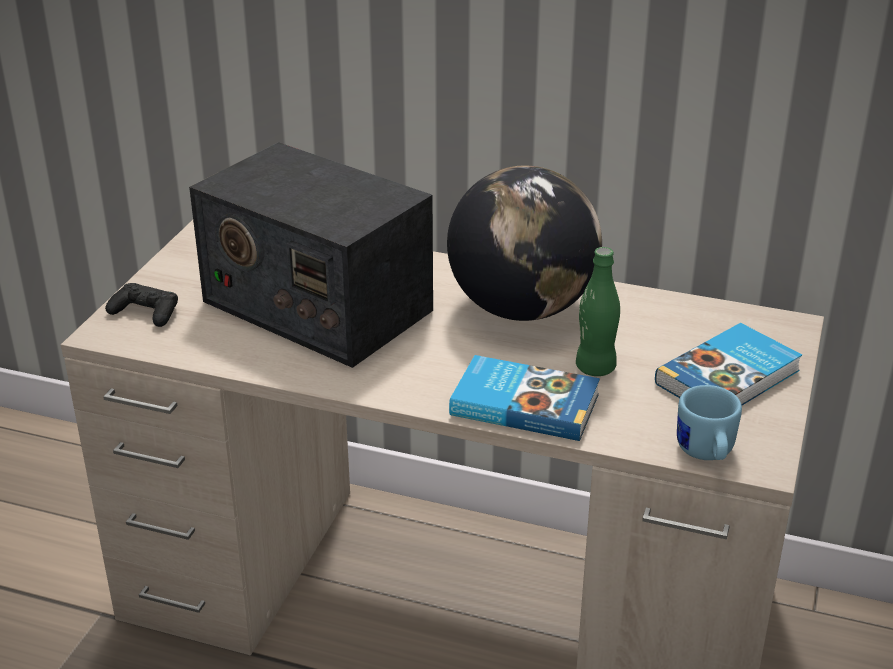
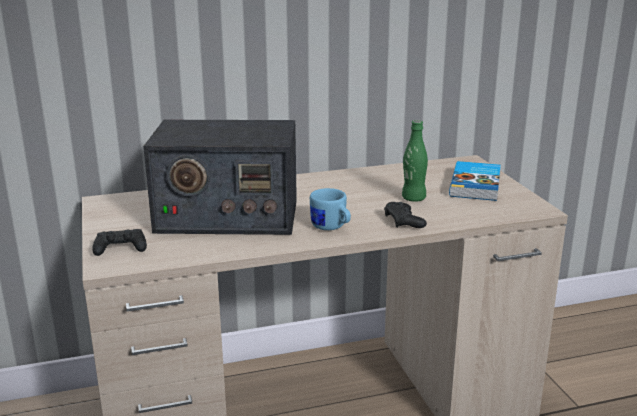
camera: 35 degrees left, 10 degrees down
(522, 308) = (341, 187): globe -> none
(524, 403) = (403, 221): book -> black game controller
(706, 454) = (513, 213): blue mug -> blue mug (331, 228)

